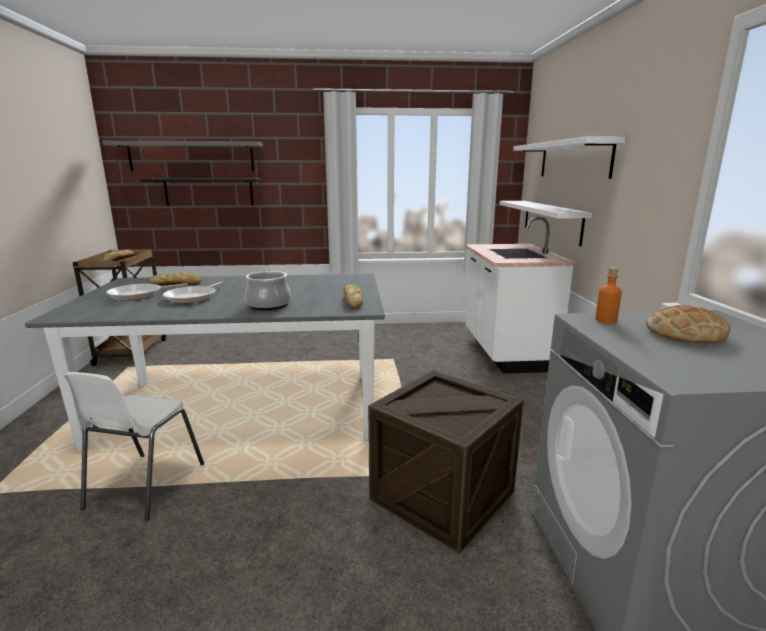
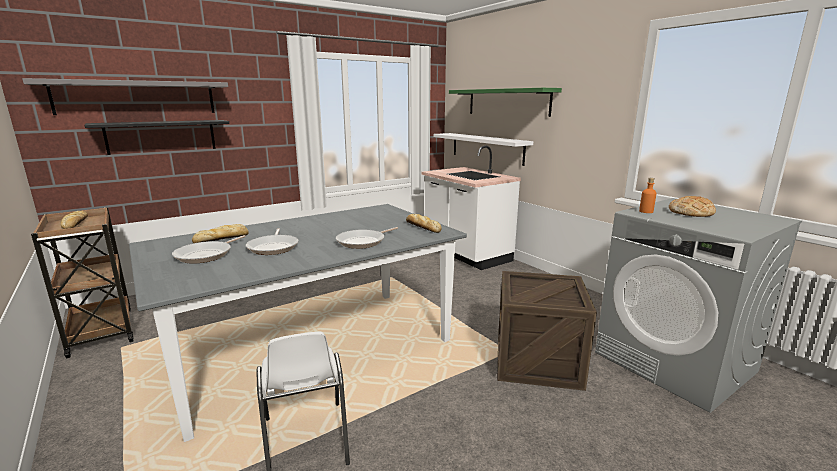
camera: 30 degrees left, 0 degrees up
(269, 305) = (363, 242): cooking pot -> frying pan
(573, 159) = (507, 102): white shelf -> green shelf

